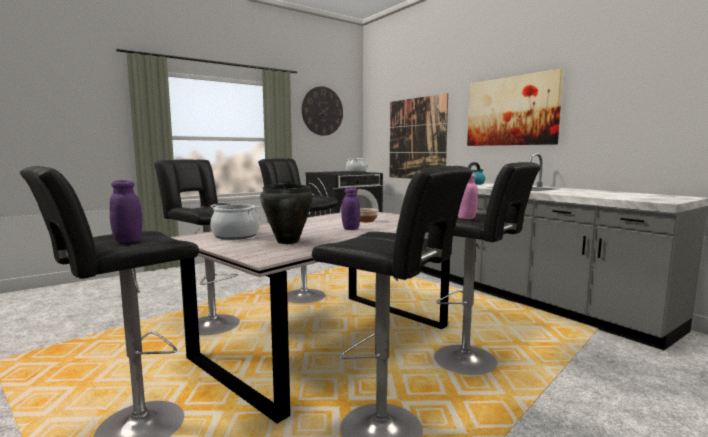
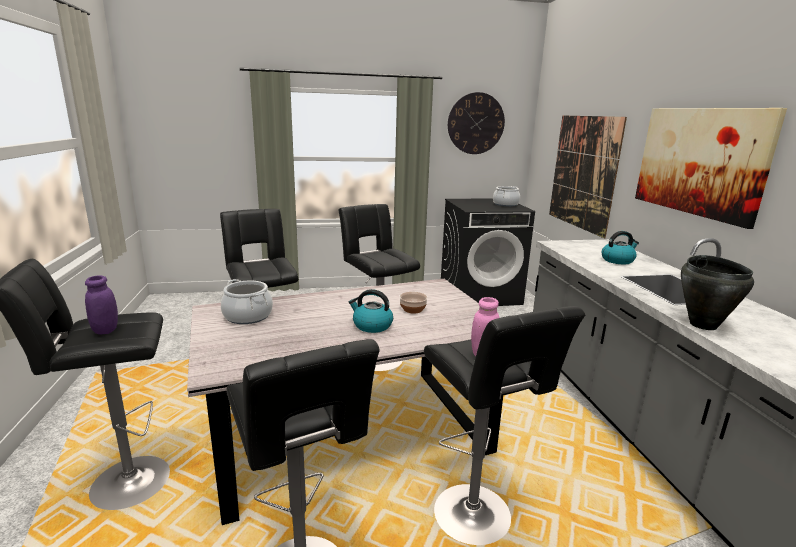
camera: 25 degrees right, 10 degrees up
(288, 241) = (276, 340): black cooking pot -> black cooking pot (703, 325)
(350, 229) = (371, 325): purple jar -> kettle

